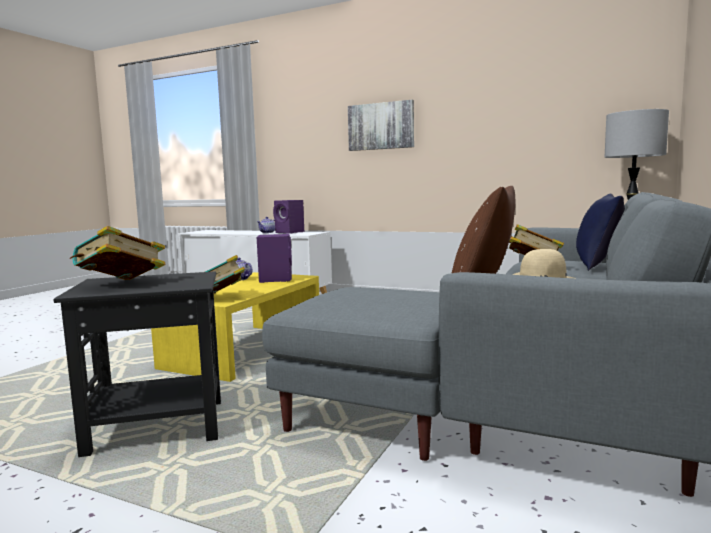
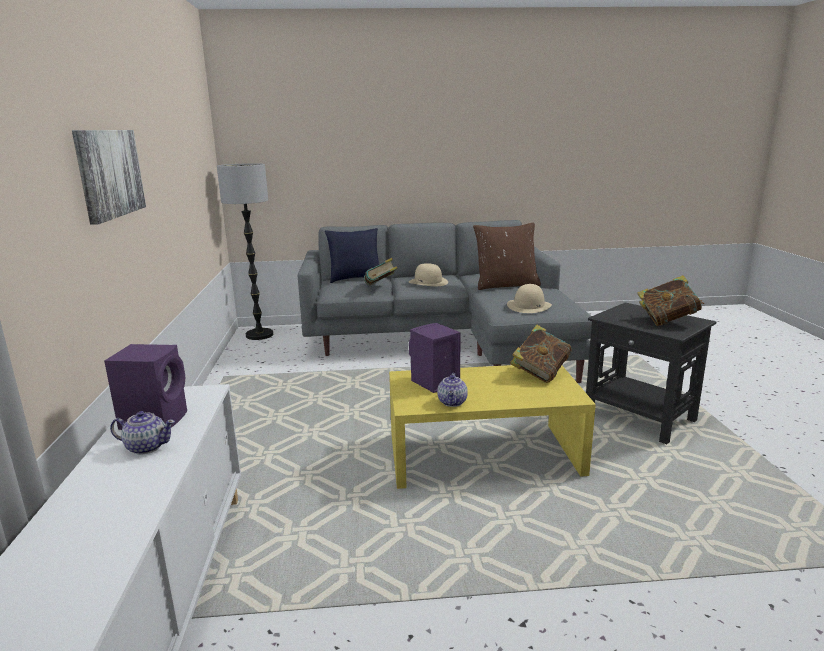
camera: 120 degrees left, 10 degrees up
(350, 294) = (529, 306): none -> beige hat

